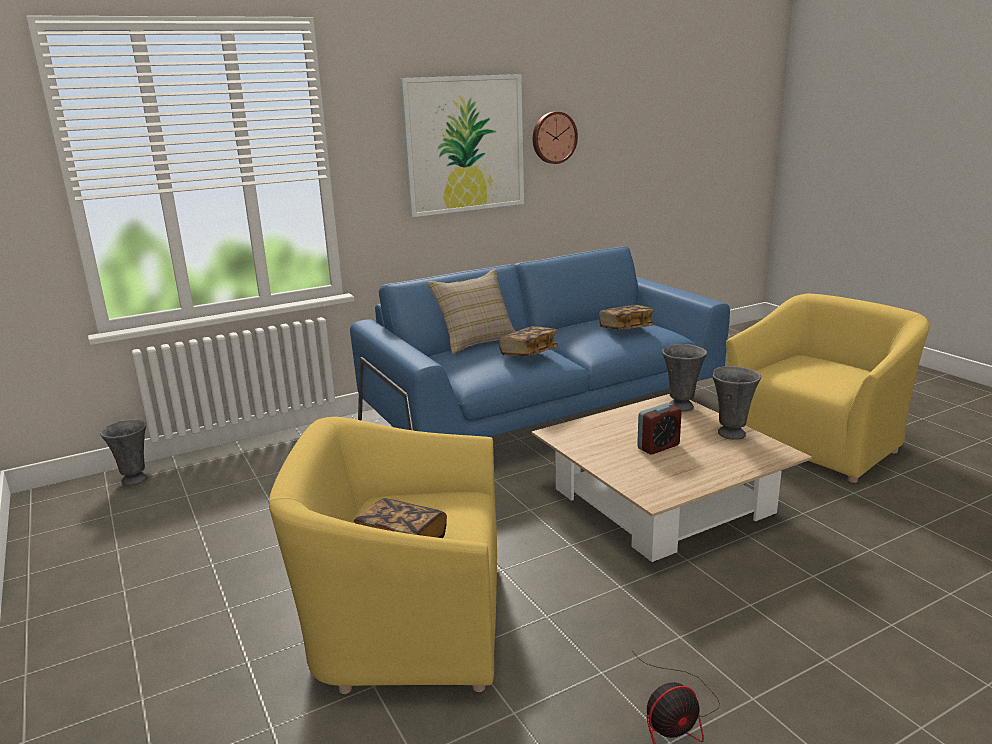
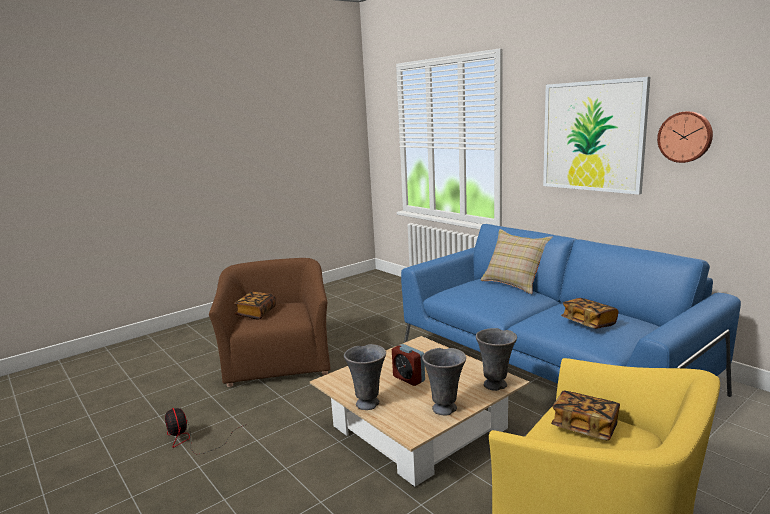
camera: 80 degrees right, 5 degrees down
(134, 479) = (394, 283): grey vase -> grey vase (368, 404)
(406, 622) = (279, 361): yellow armchair -> brown armchair
(529, 353) = (493, 298): book -> book (585, 427)

